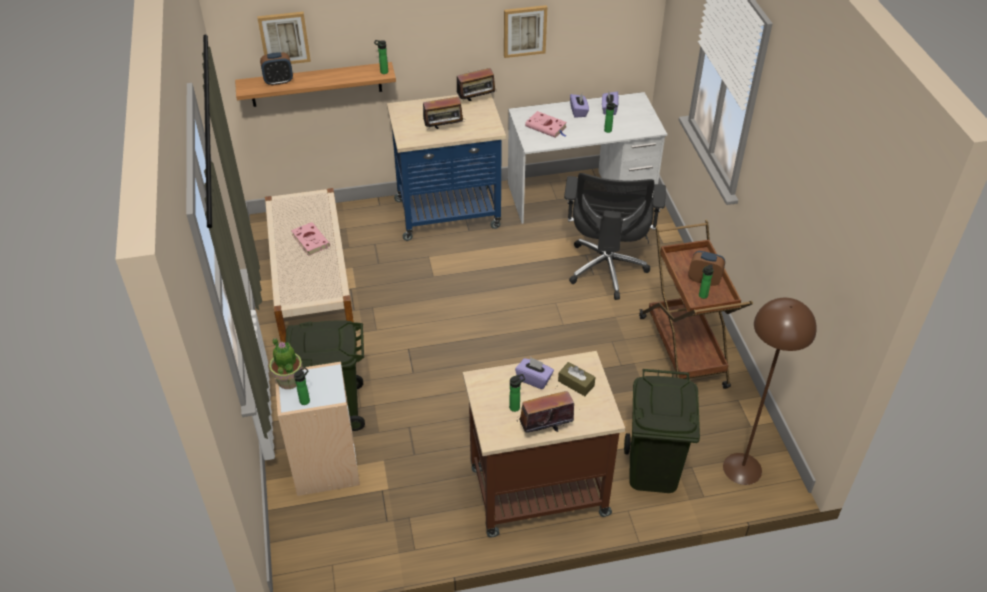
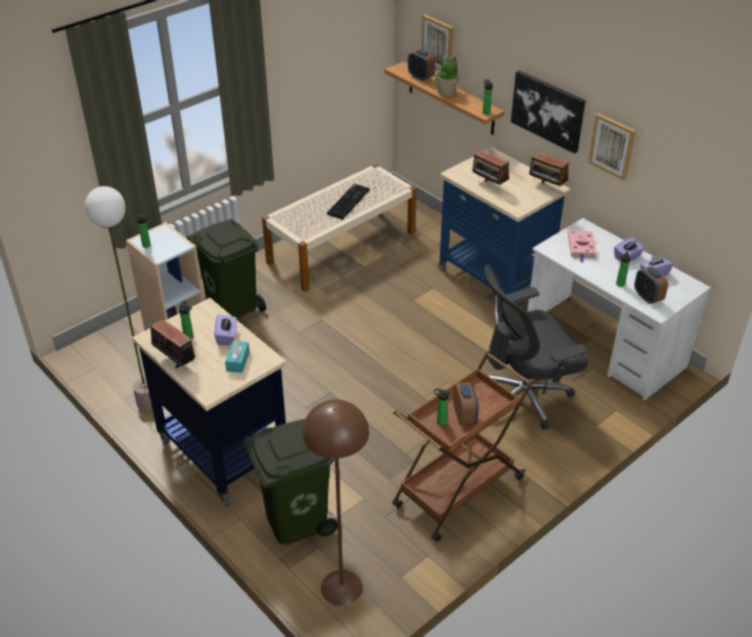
camera: 60 degrees right, 5 degrees down
(289, 380) = (162, 231): potted plant -> potted plant (446, 92)
(310, 240) = (348, 201): pink book -> keyboard
(423, 532) = (147, 402): none -> floor lamp
(445, 35) = (548, 110): none -> picture
(537, 493) = (223, 453): brown cart -> blue cart
(576, 383) = (238, 361): brown tissue box -> turquoise tissue box
(633, 125) = (647, 297): none -> alarm clock

